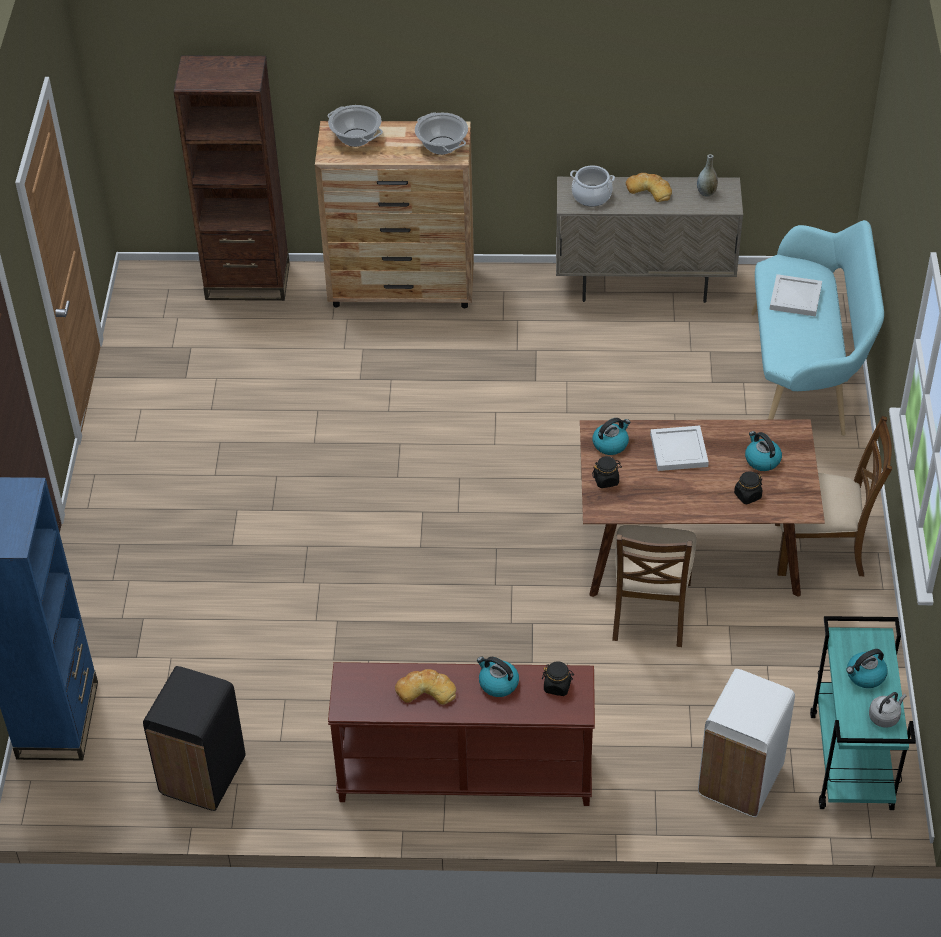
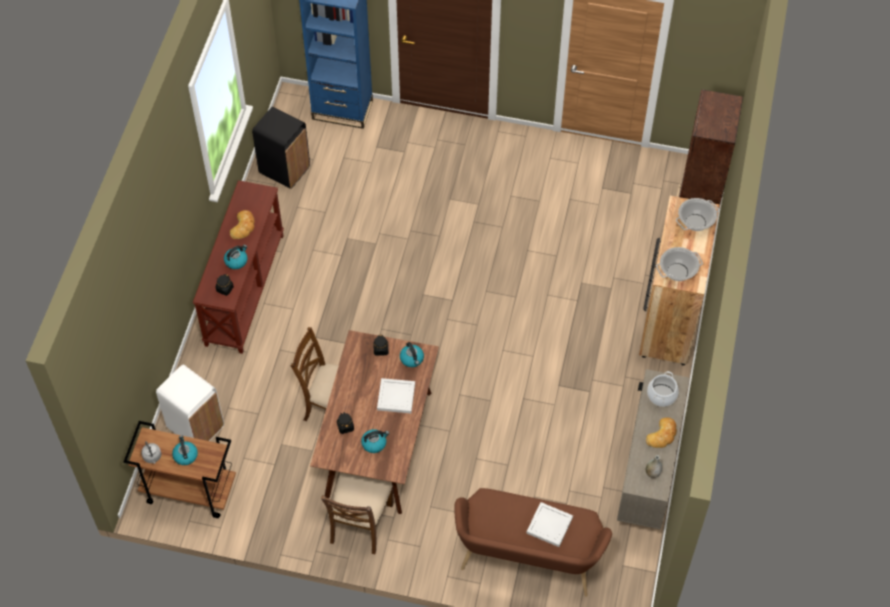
camera: 100 degrees right, 10 degrees up
(805, 376) = (527, 561): turquoise bench -> brown bench
(852, 762) = (188, 491): turquoise cart -> brown cart

